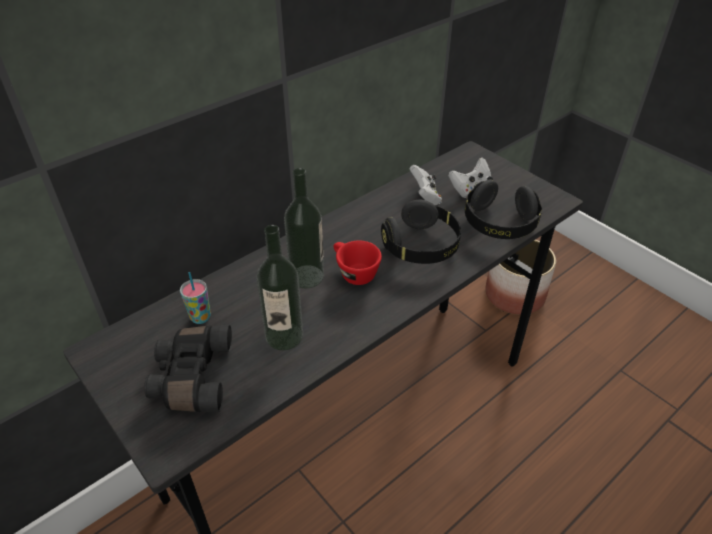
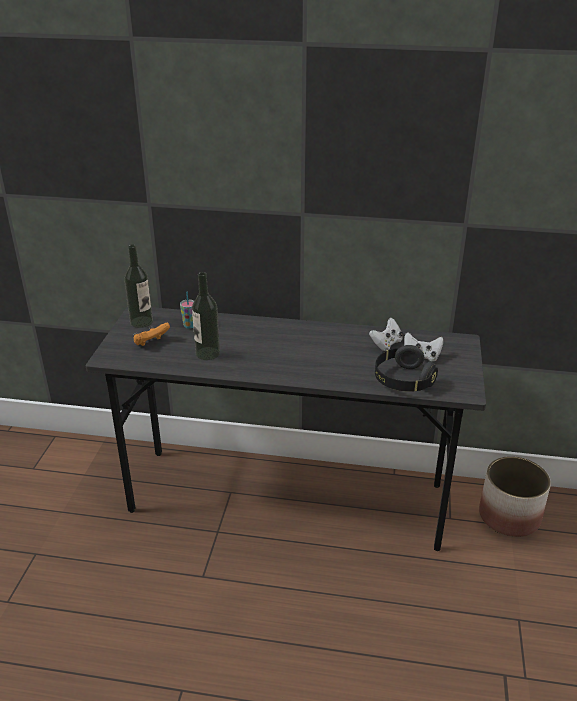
camera: 50 degrees right, 10 degrees down
(191, 377) = (151, 343): black binoculars -> orange game controller
(307, 276) = (258, 339): bottle -> bottle (141, 322)
(353, 272) = (281, 351): red cup -> none
(421, 246) = (336, 362): black headphones -> none

